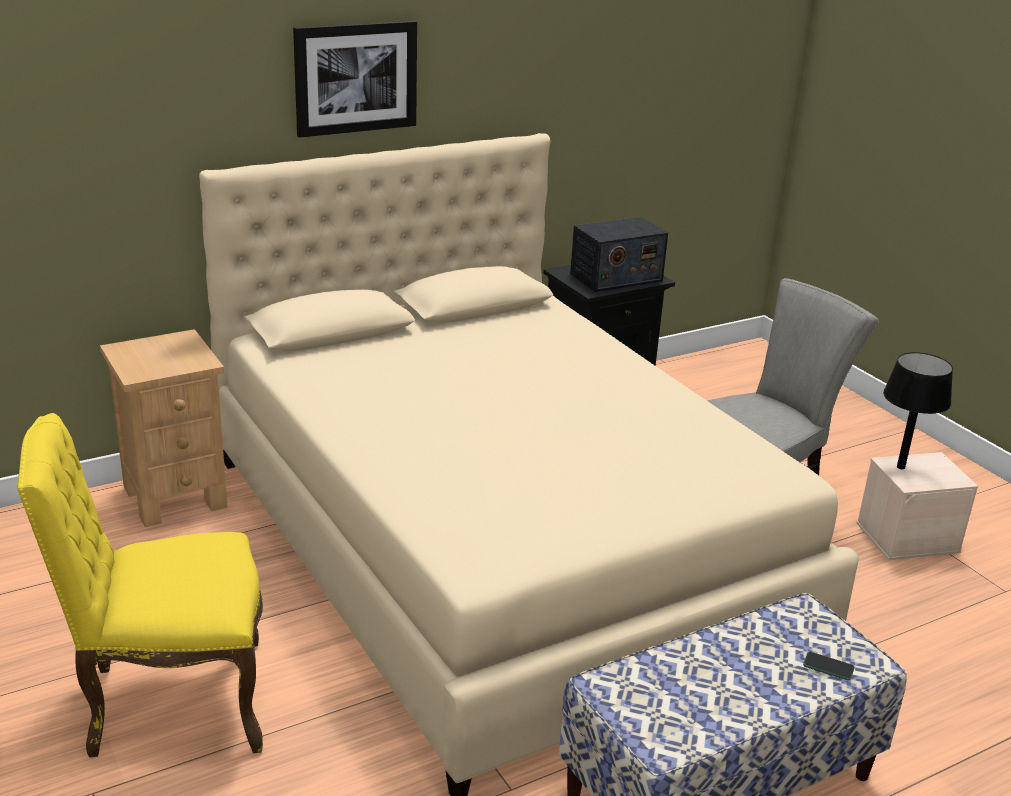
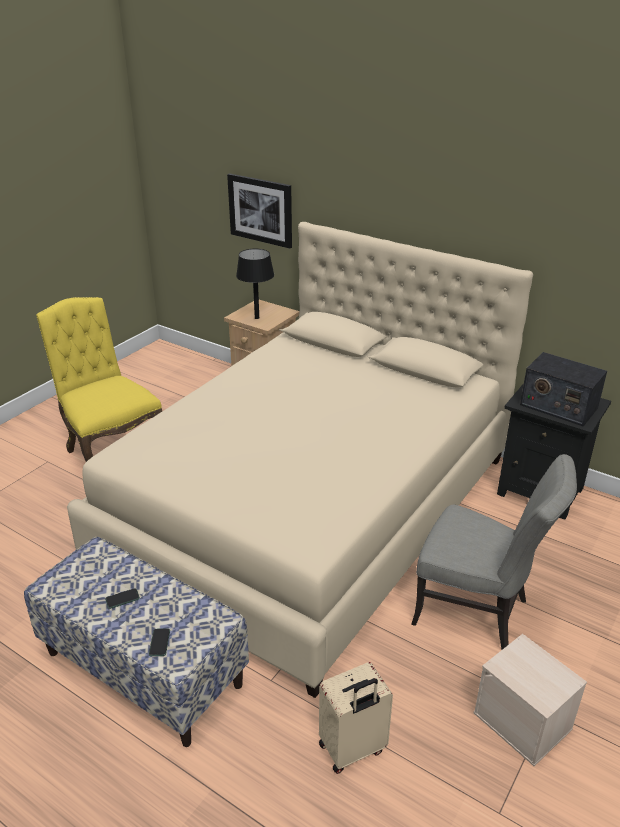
camera: 65 degrees right, 5 degrees up
(355, 77) = (403, 191): picture -> picture (260, 210)
(729, 680) = (122, 599): none -> phone
(901, 467) = (525, 656): black table lamp -> black table lamp (257, 318)
(910, 651) = (352, 749): none -> beige suitcase

